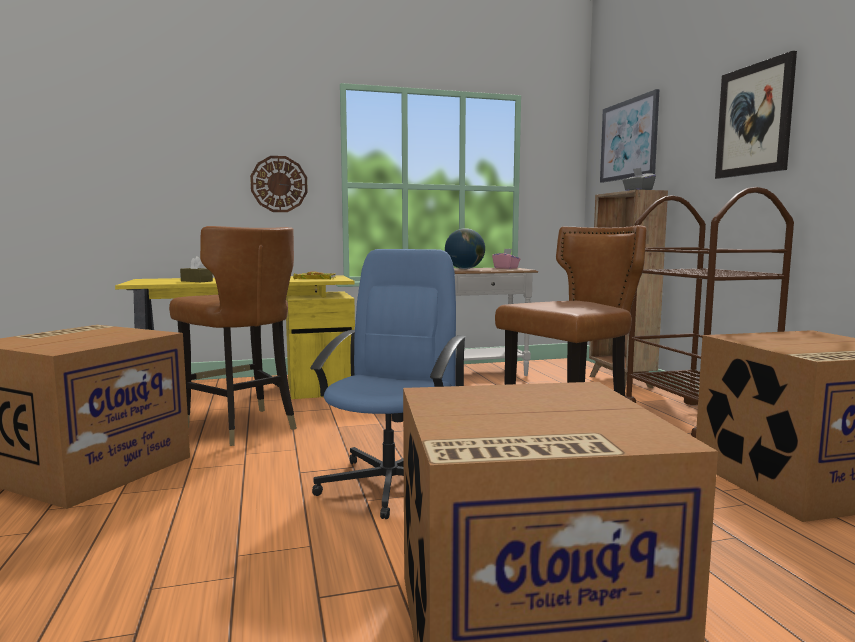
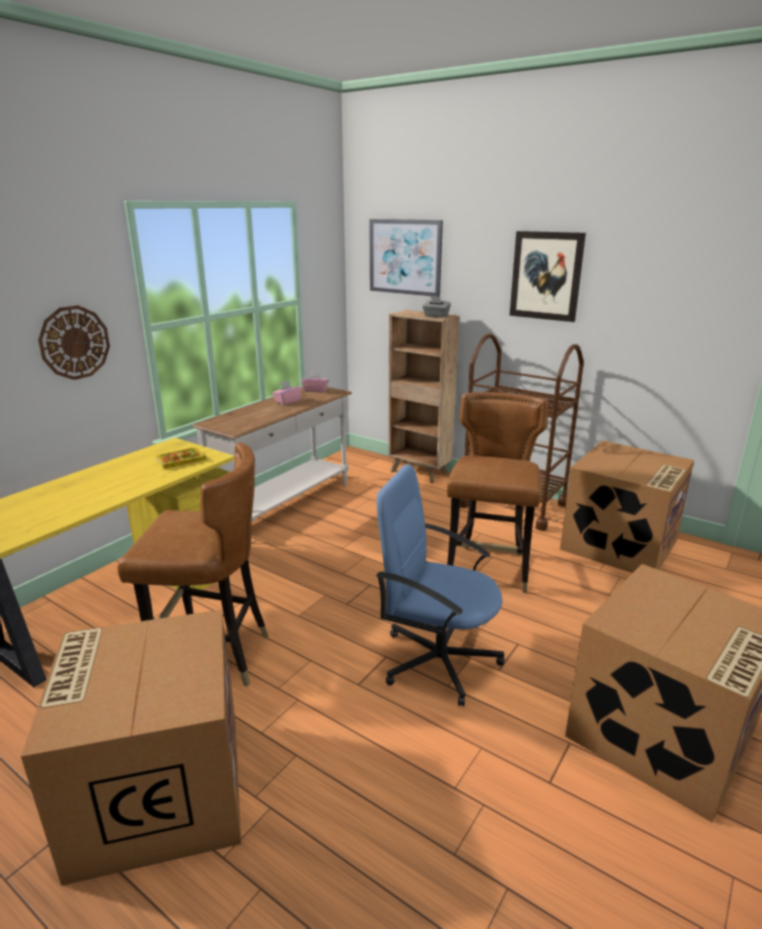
camera: 40 degrees left, 15 degrees up
(196, 281) = (60, 509): brown tissue box -> none
(391, 484) = (437, 660): blue office chair -> blue office chair turned 45 degrees counterclockwise
(464, 269) = (287, 401): globe -> pink tissue box

